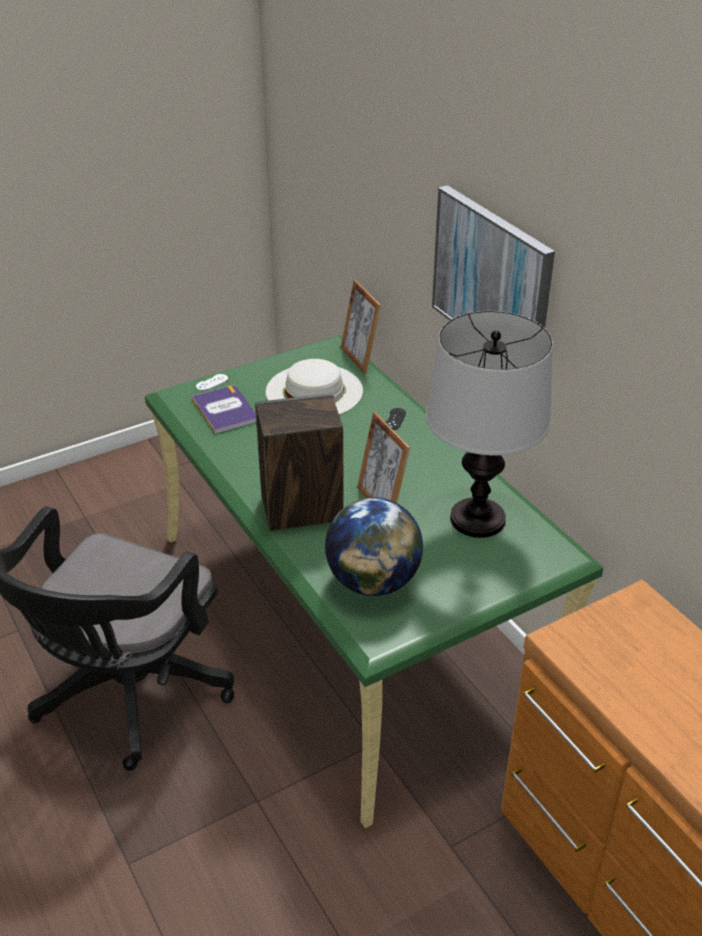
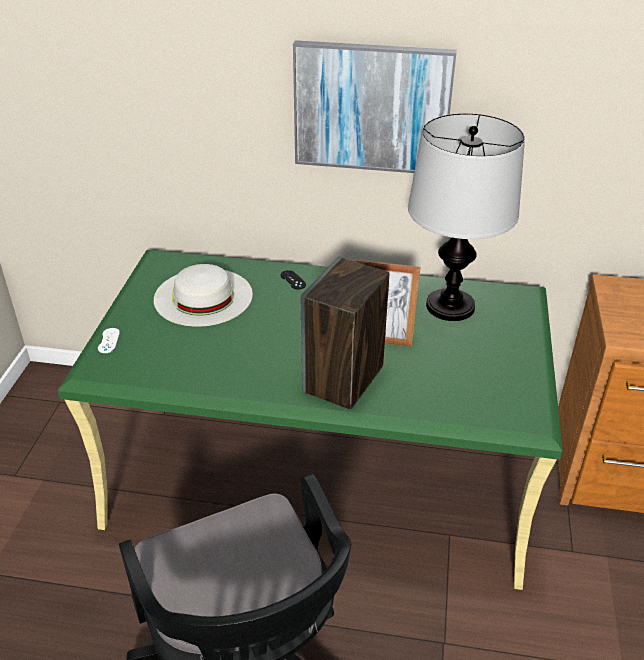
camera: 50 degrees left, 0 degrees up
(225, 410) = (158, 353): book -> none
(359, 358) = (196, 256): picture frame -> none
(373, 582) = (468, 388): globe -> none

